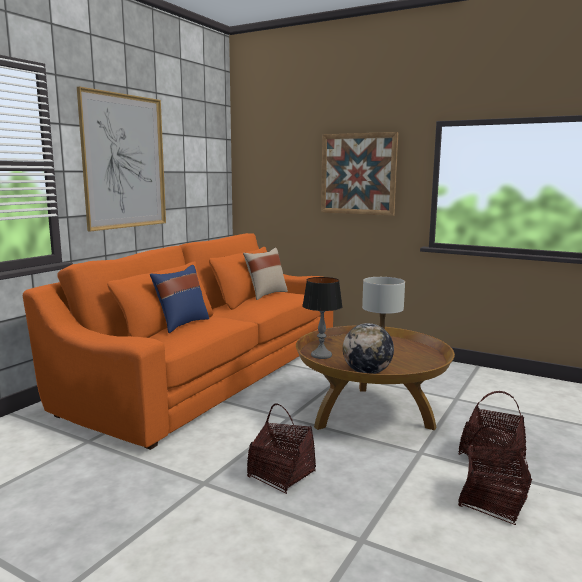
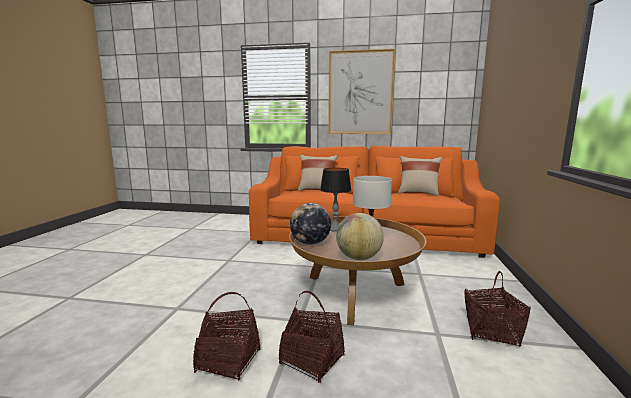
camera: 70 degrees right, 0 degrees up
(181, 324) = (317, 189): blue pillow -> beige pillow
(281, 474) = (244, 276): basket -> basket (491, 331)
(358, 174) = (530, 86): picture -> none
(422, 361) = (358, 258): none -> globe

